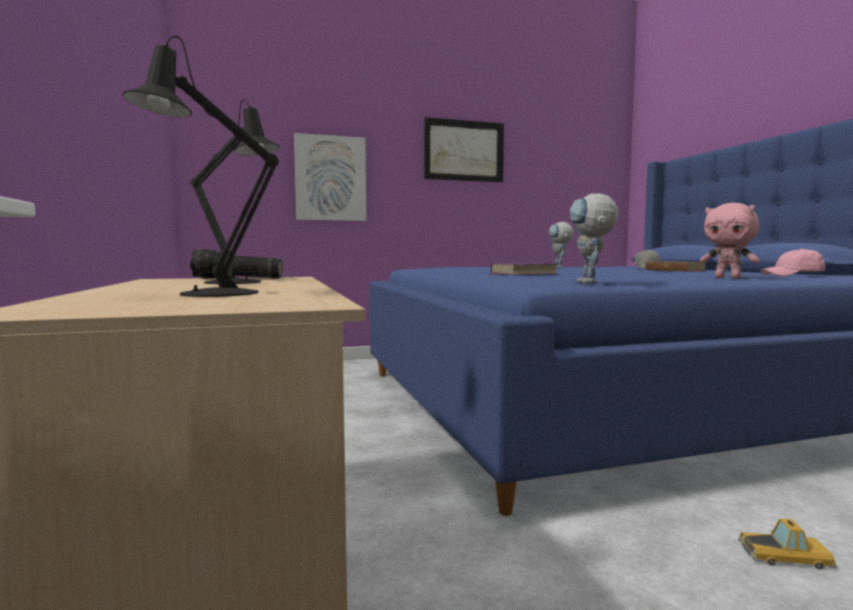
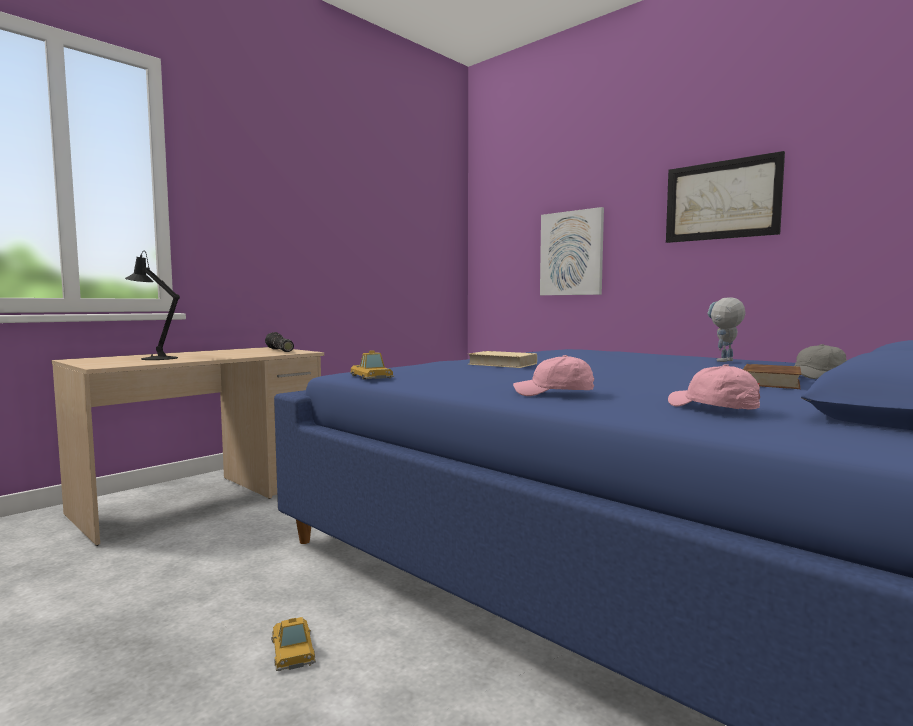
camera: 60 degrees right, 0 degrees up
(240, 282) = (242, 353): black table lamp -> none
(523, 274) = (502, 364): purple book -> beige book
(591, 283) = (371, 377): toy robot -> toy car
(728, 278) = (554, 394): pink plush toy -> pink cap

